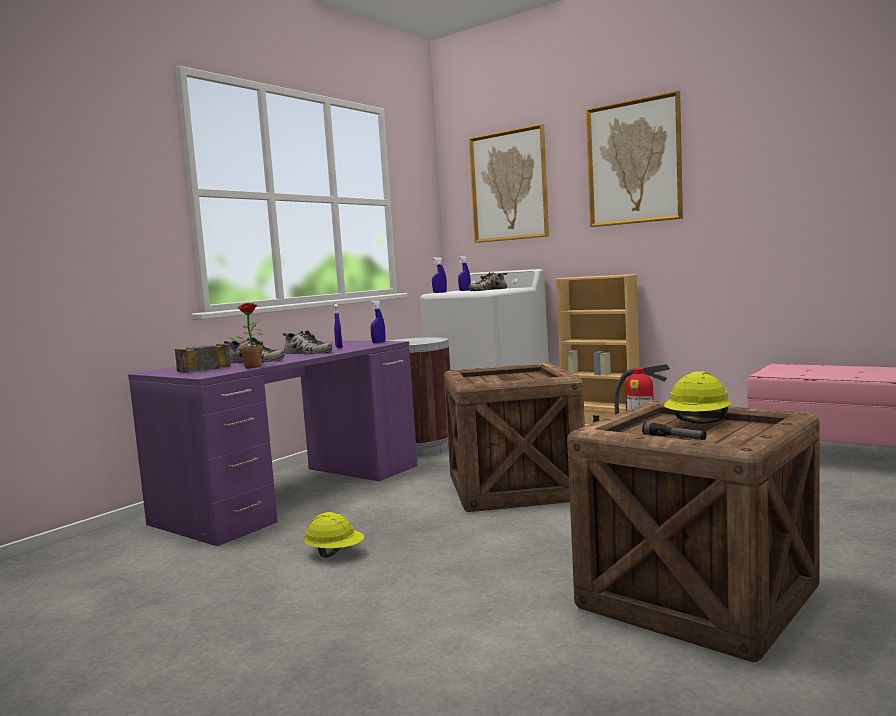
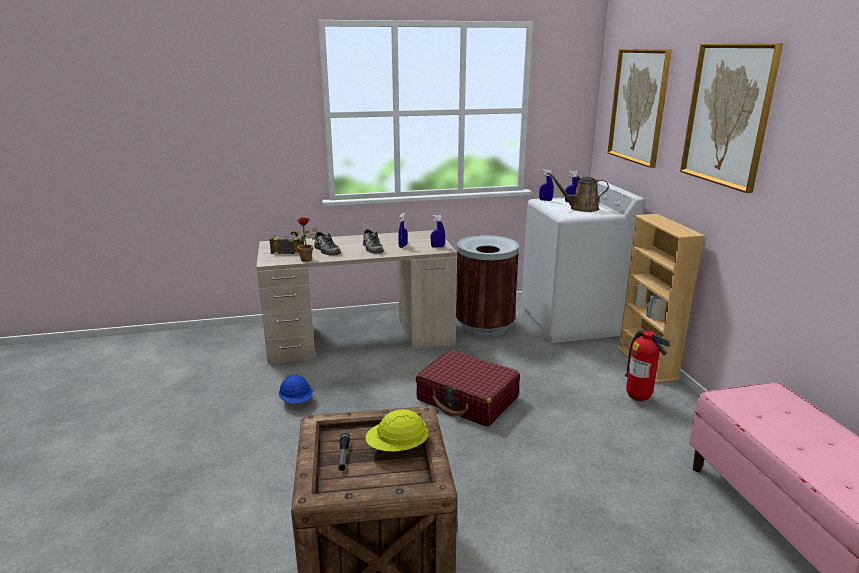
camera: 40 degrees right, 15 degrees up
(296, 492) = (360, 337): purple desk -> beige desk
(335, 554) = (296, 401): yellow hard hat -> blue hard hat
(488, 289) = (581, 208): shoe -> brown watering can
(515, 488) = (467, 399): crate -> red suitcase

